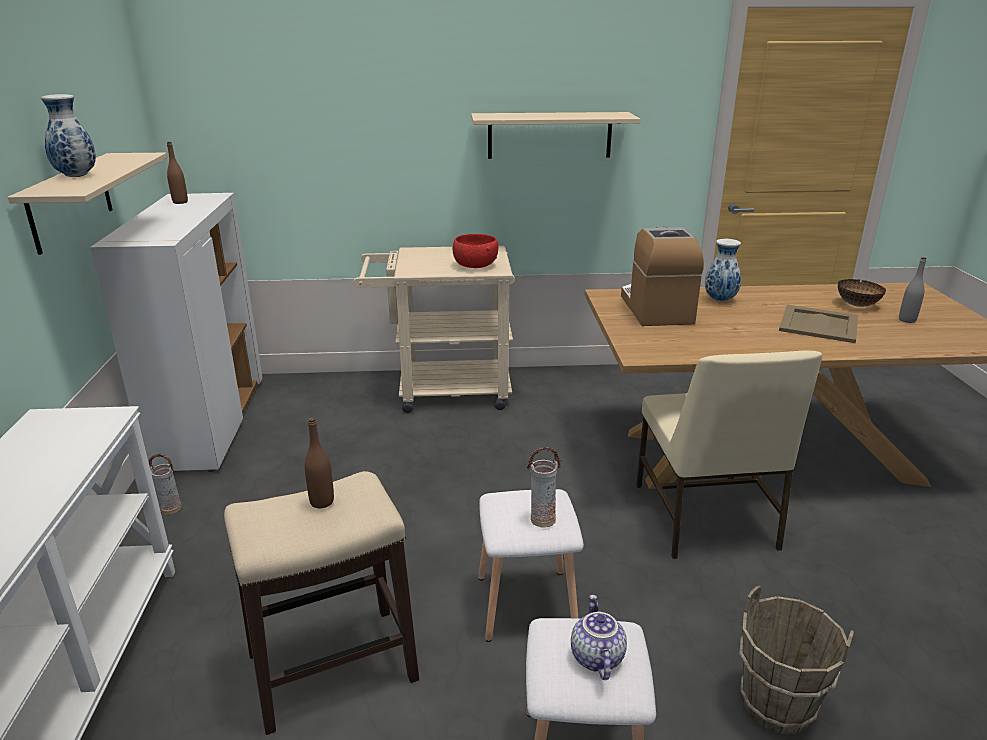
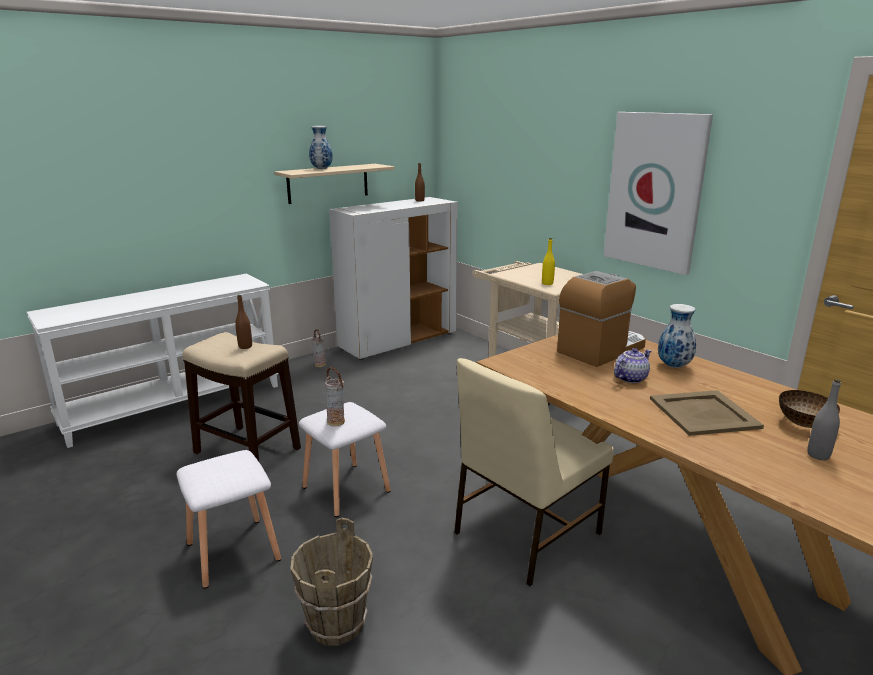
camera: 55 degrees right, 5 degrees down
(475, 266) = (547, 283): red bowl -> yellow bottle
(549, 135) = (655, 191): beige shelf -> picture
(595, 657) = (221, 471): teapot -> teapot (630, 378)

